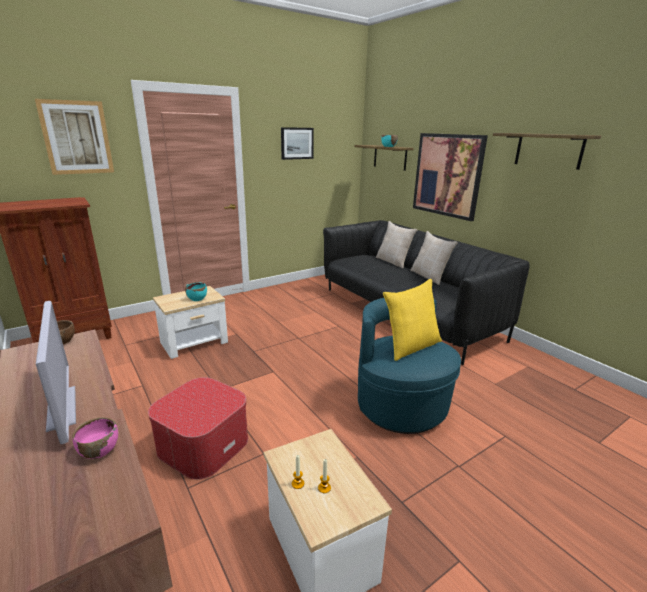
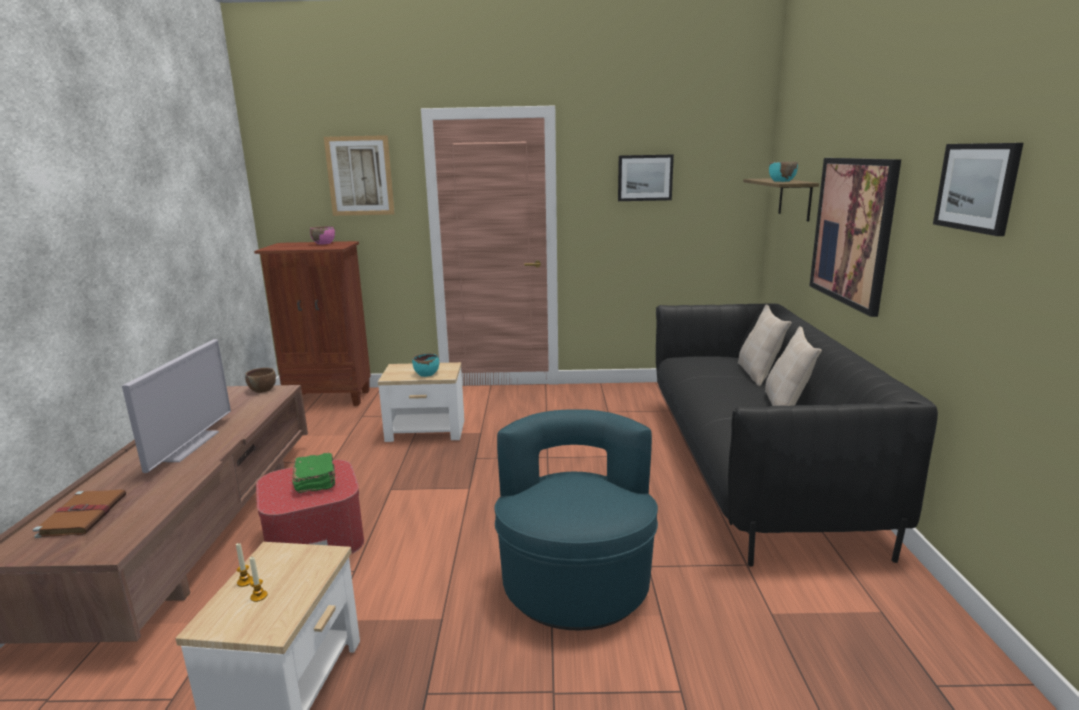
camera: 35 degrees right, 5 degrees down
(43, 505) = (84, 515): none -> brown book
(99, 450) = (163, 489): pink bowl -> pink bowl (323, 243)
(203, 399) = (316, 481): none -> green book
(411, 346) = (579, 490): yellow pillow -> none
(548, 150) = (977, 187): shelf -> picture

